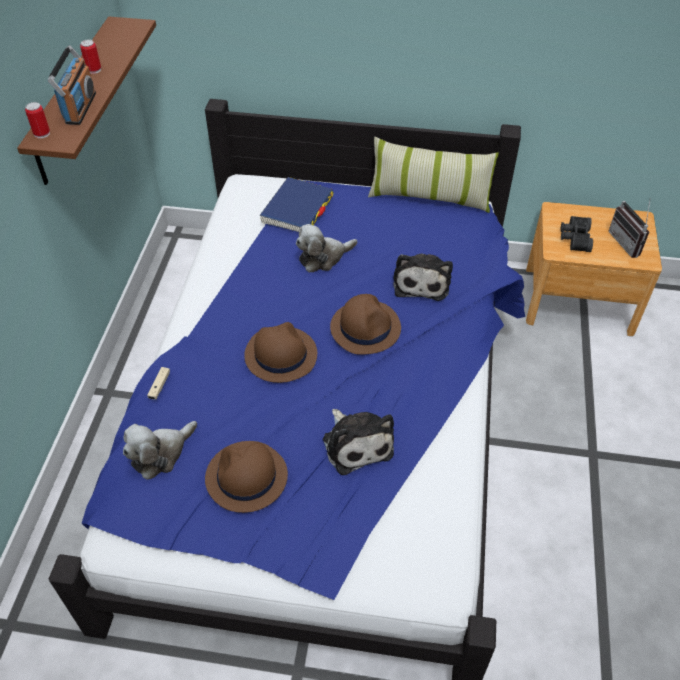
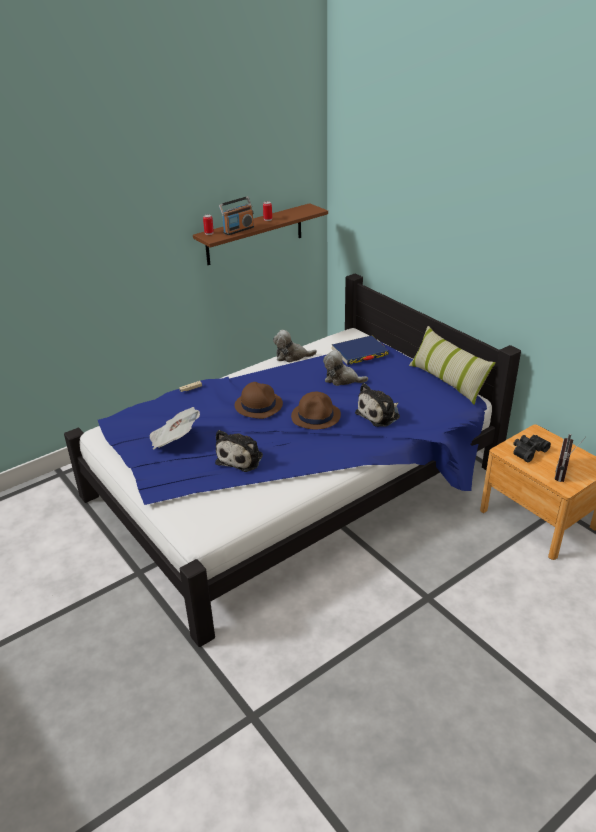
camera: 45 degrees right, 15 degrees down
(161, 454) = (156, 412): plush toy -> plush toy (292, 356)
(246, 477) = (174, 439): brown hat -> newspaper

